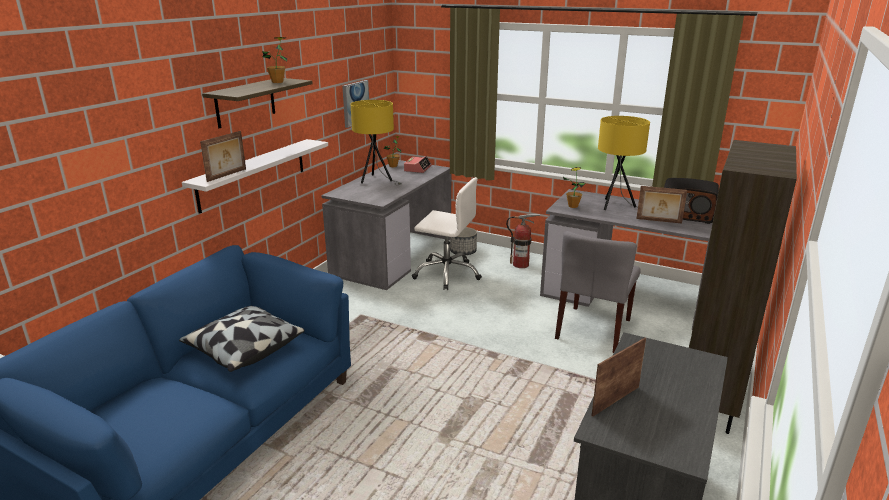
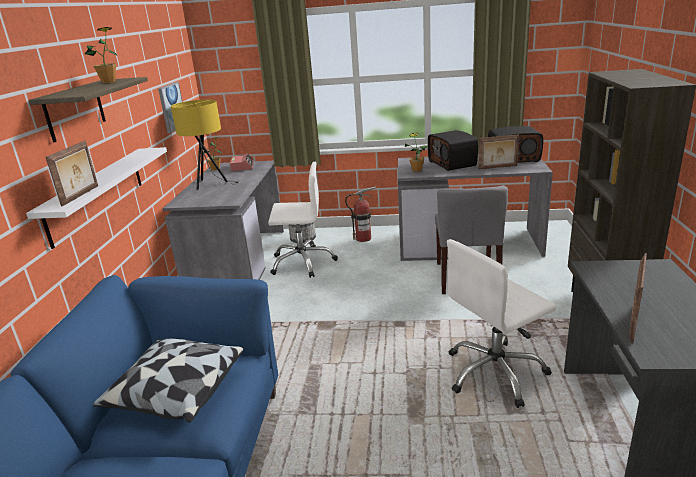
camera: 20 degrees left, 0 degrees up
(546, 424) = (495, 373): none -> white office chair
(617, 206) = (453, 163): yellow table lamp -> radio

